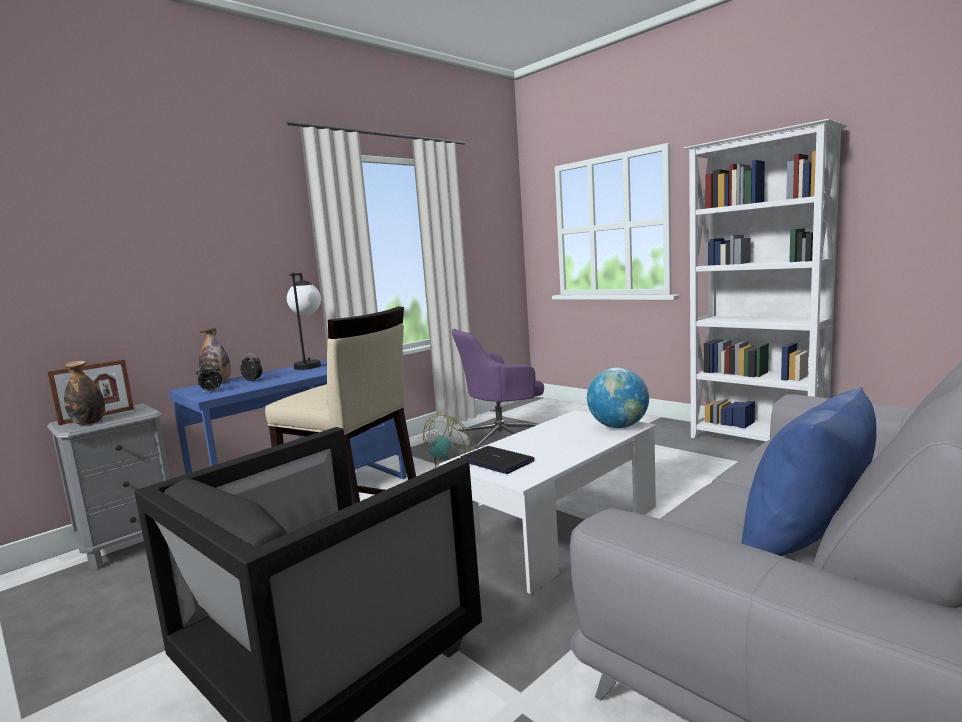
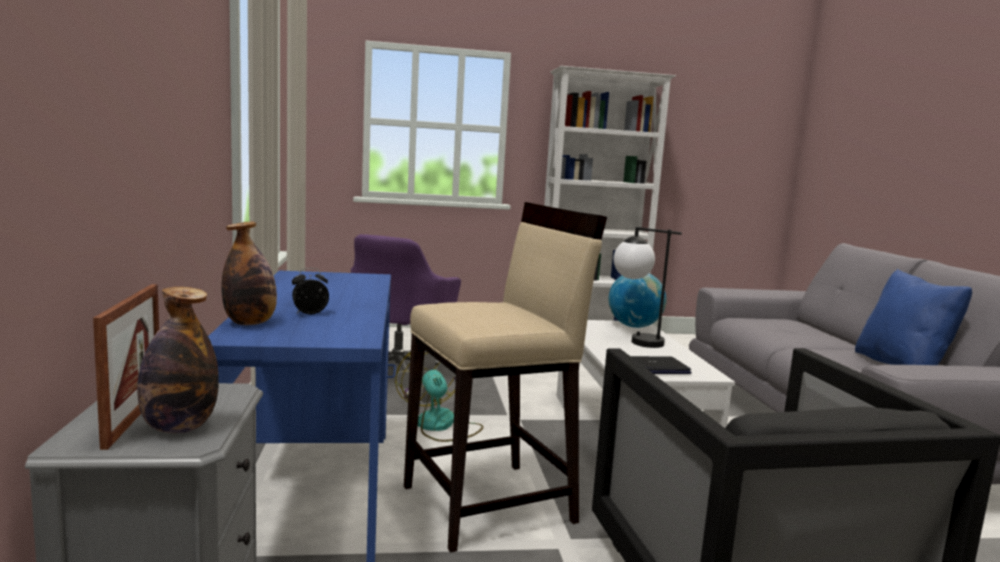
camera: 55 degrees left, 0 degrees up
(211, 392) = (320, 334): alarm clock -> none
(310, 365) = (286, 287): table lamp -> table lamp (634, 340)

